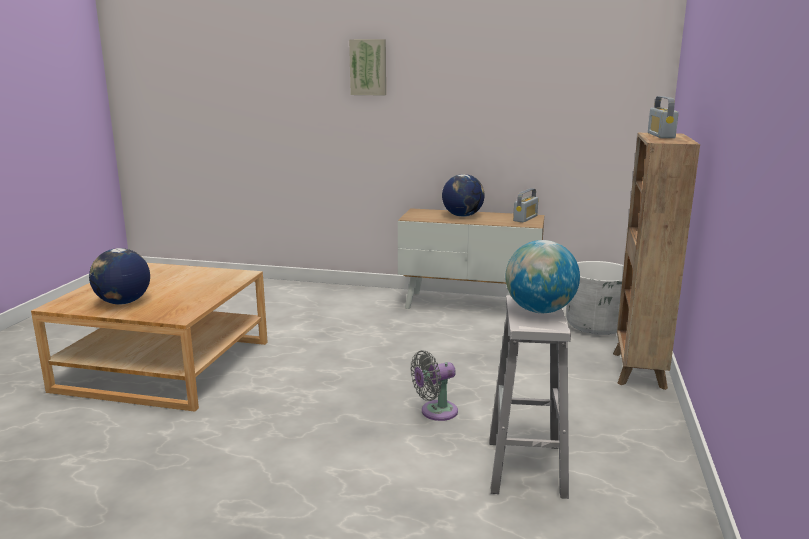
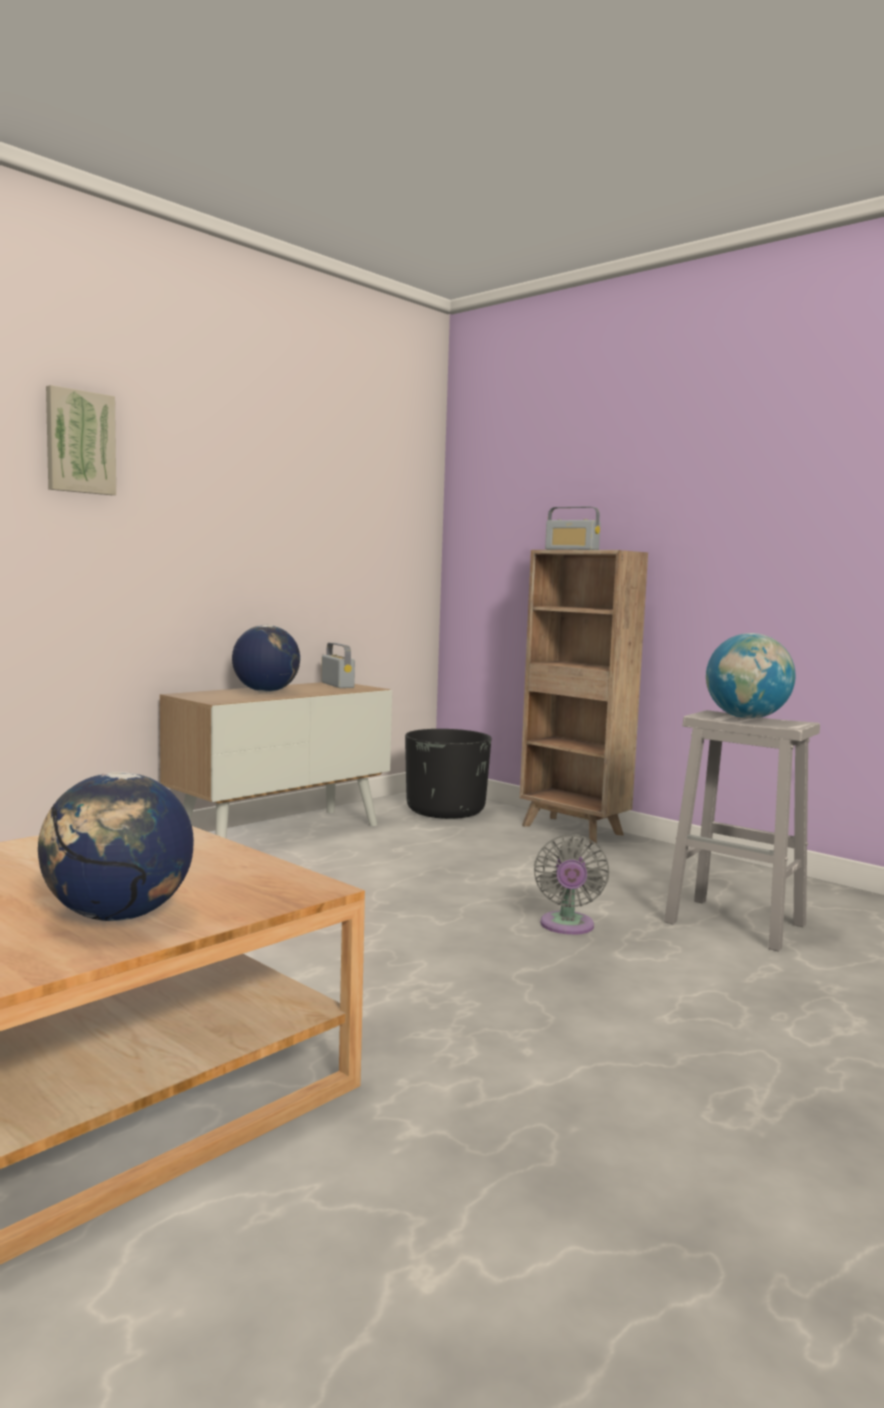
camera: 60 degrees left, 10 degrees down
(596, 326) = (445, 811): white planter -> black planter

